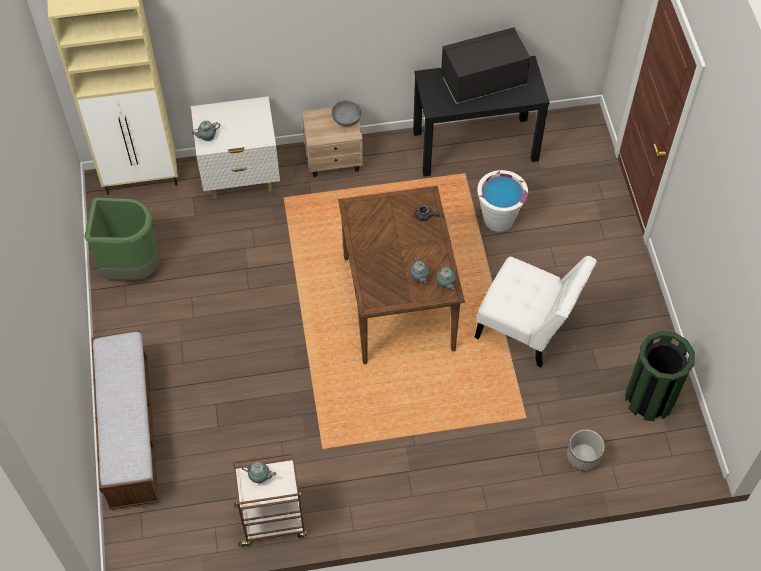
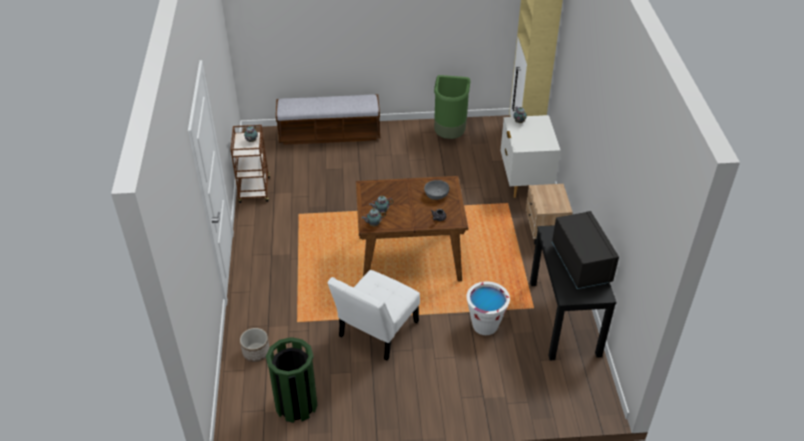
camera: 95 degrees right, 15 degrees down
(346, 119) = (556, 206): grey bowl -> grey bowl (436, 195)

